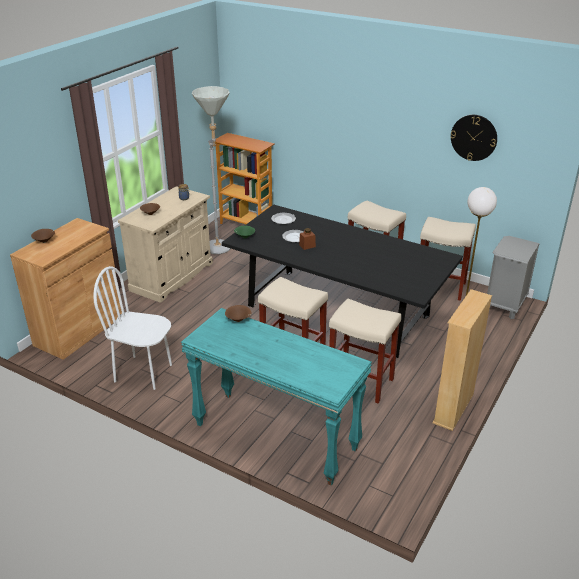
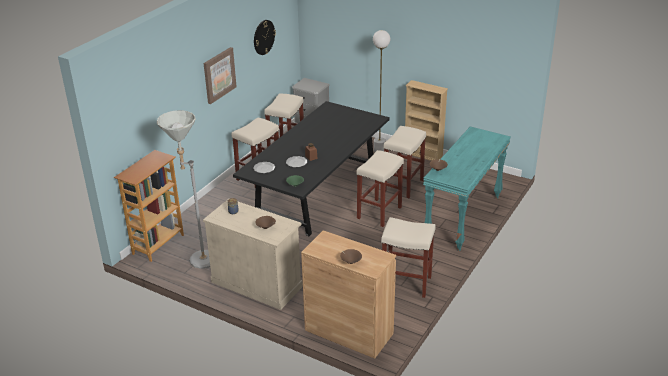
camera: 90 degrees left, 0 degrees up
(143, 372) = (405, 283): white chair -> beige stool
(380, 131) = (219, 75): none -> picture

